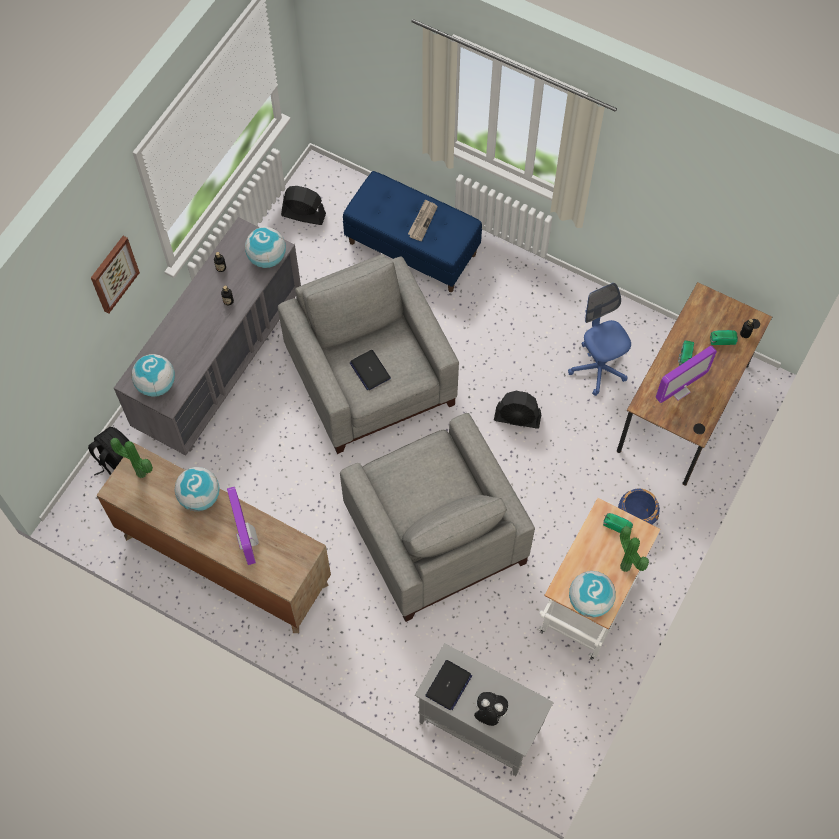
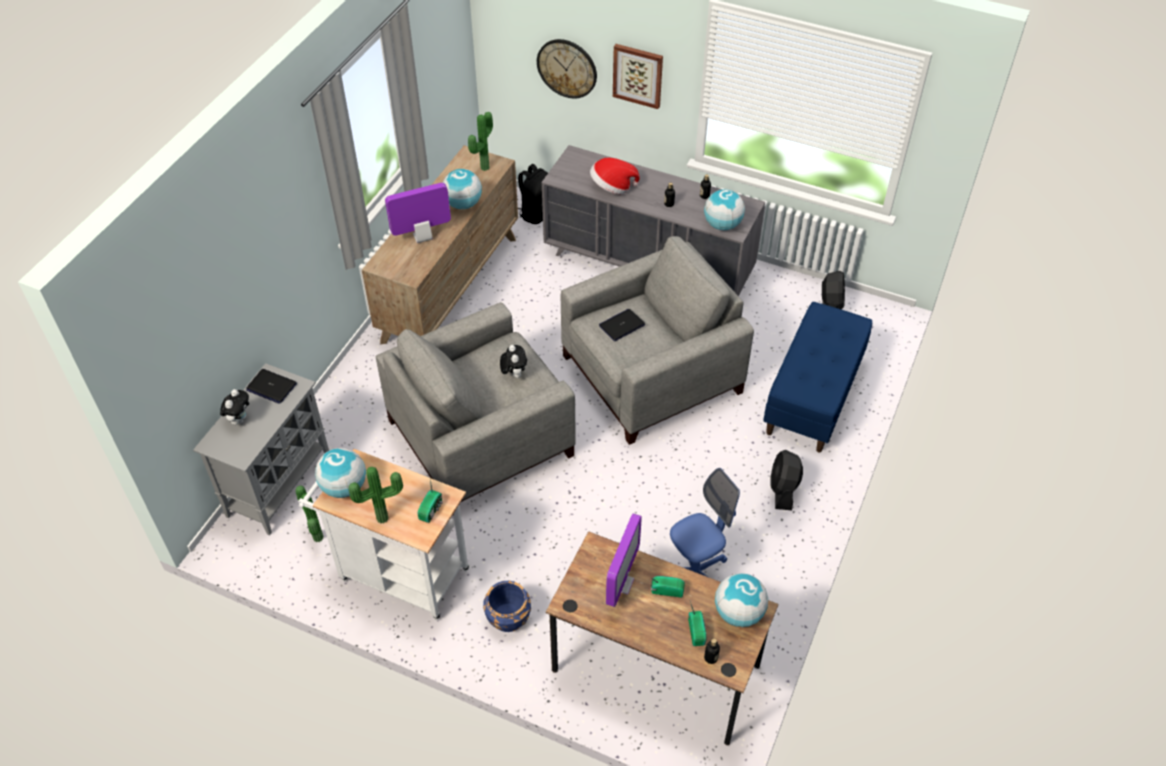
camera: 85 degrees right, 15 degrees down
(66, 347) = (567, 68): none -> wall clock
(156, 385) = (574, 169): globe -> globe (738, 613)
(193, 350) = (612, 187): none -> hat
(422, 221) = (819, 364): newspaper -> none
(423, 470) = (514, 374): none -> plush toy
(517, 418) = (620, 500): black fan -> black fan (783, 490)
(546, 685) = (316, 538): none -> potted plant
(678, 390) = (620, 583): monitor -> monitor turned 120 degrees counterclockwise

